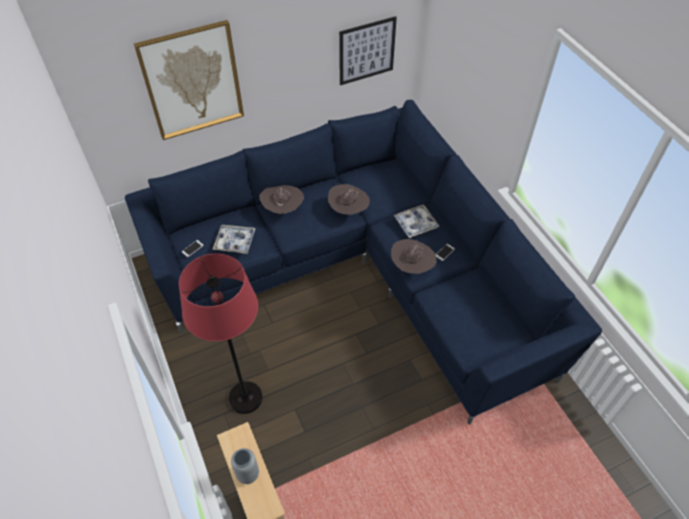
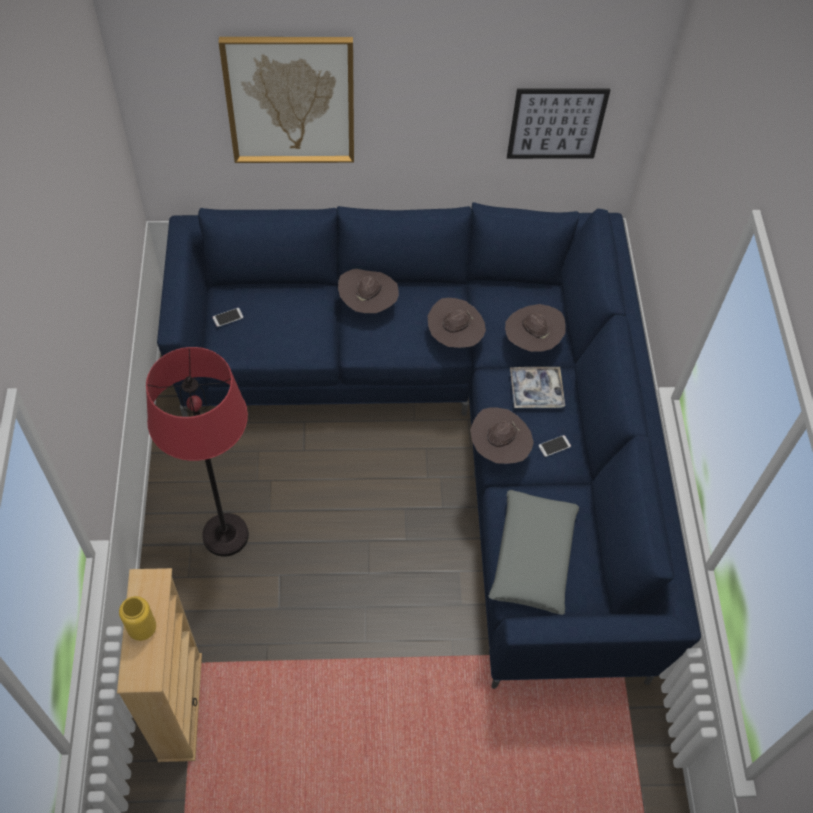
camera: 20 degrees right, 5 degrees up
(235, 242) = (285, 328): tray -> none
(248, 474) = (142, 629): grey vase -> yellow vase
(397, 196) = (531, 341): none -> brown hat
(468, 324) = (532, 557): none -> grey pillow

